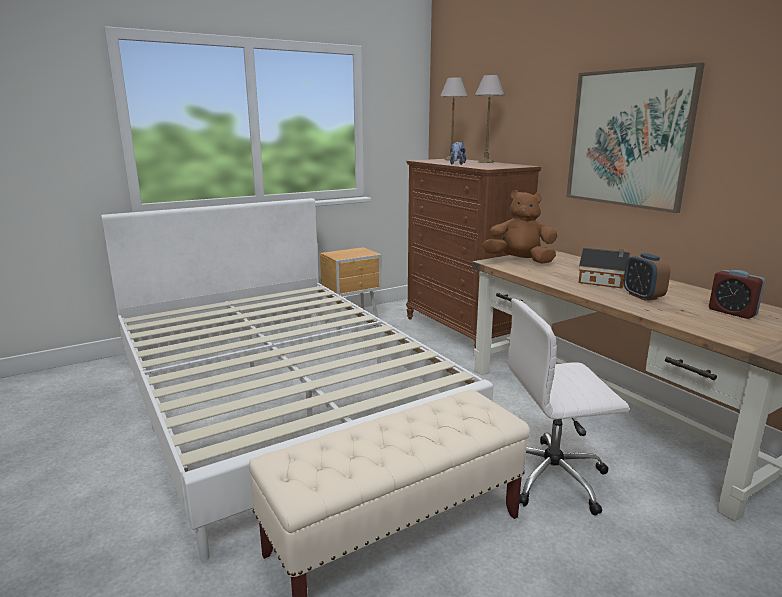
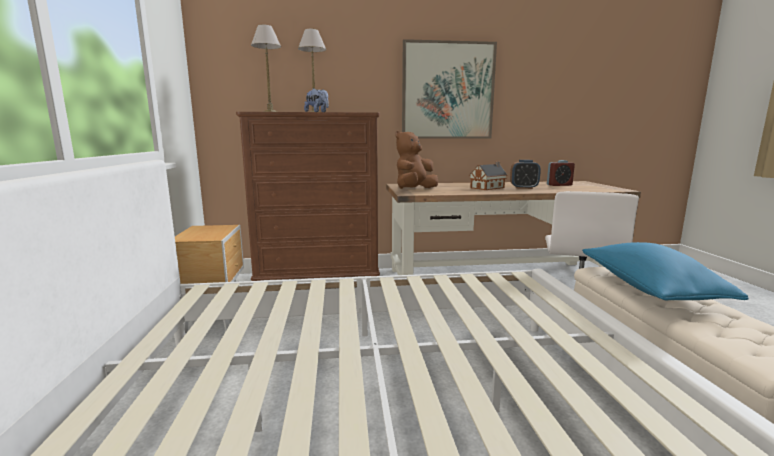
camera: 65 degrees left, 5 degrees down
(422, 420) = (648, 289): none -> blue pillow

